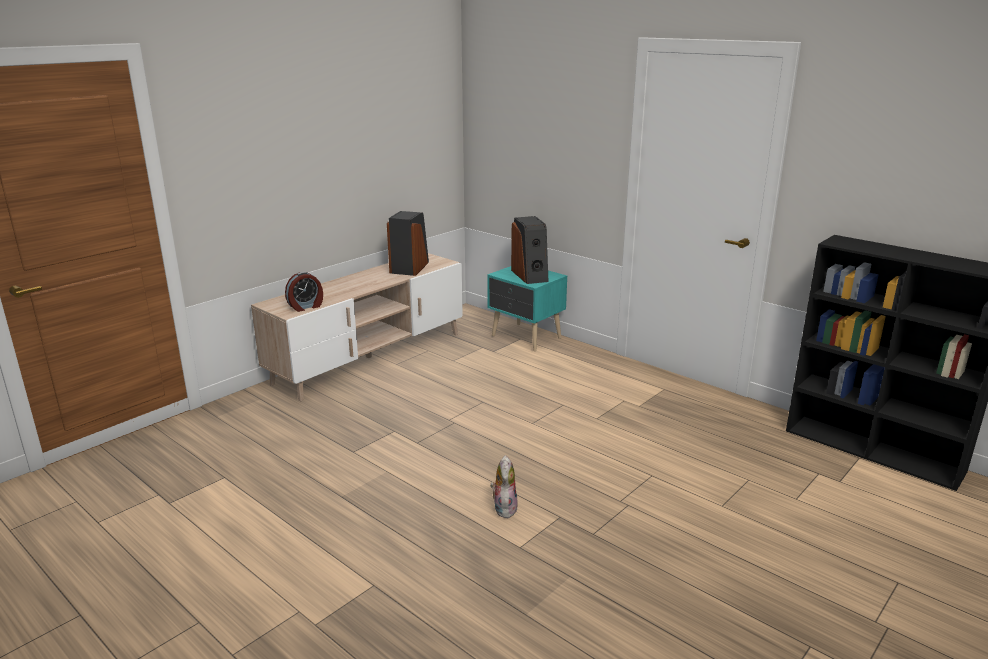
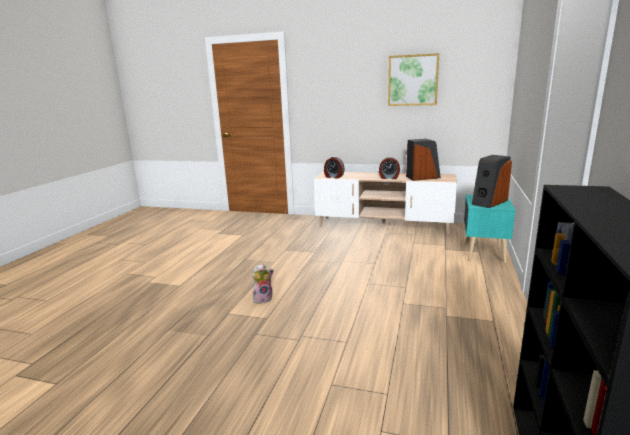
camera: 65 degrees right, 5 degrees down
(362, 126) = (413, 80): none -> picture
(378, 282) = (389, 178): none -> alarm clock

